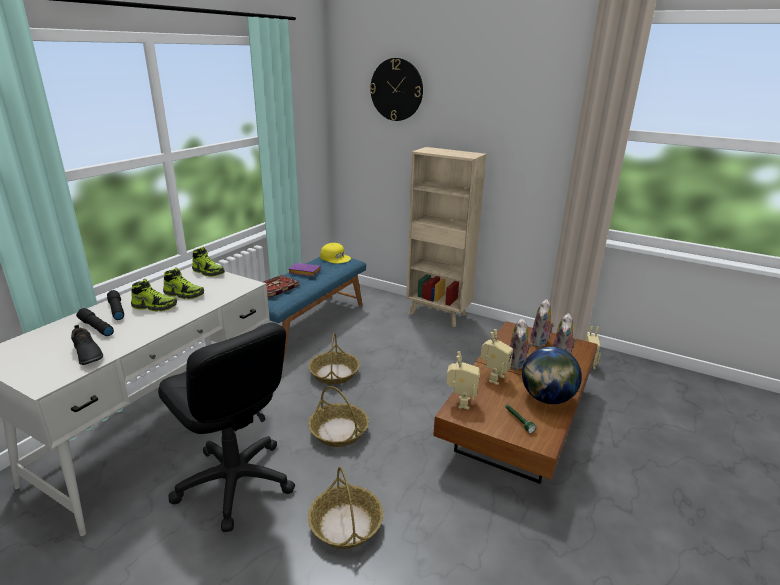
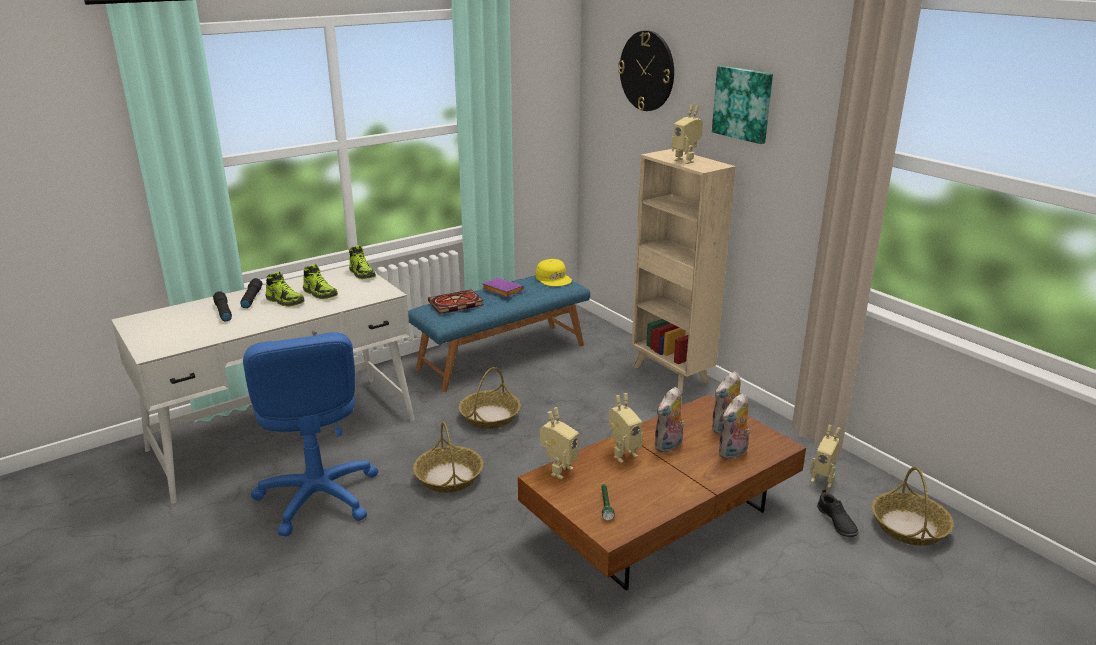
camera: 25 degrees right, 0 degrees up
(87, 354) = (199, 334): black shoe -> black shoe (836, 522)
(235, 482) = (317, 497): black office chair -> blue office chair
(346, 525) = (390, 564): basket -> basket (909, 527)
(449, 153) = (686, 161): none -> toy robot
(489, 107) = (743, 104): none -> picture
(547, 398) = (665, 491): globe -> none

